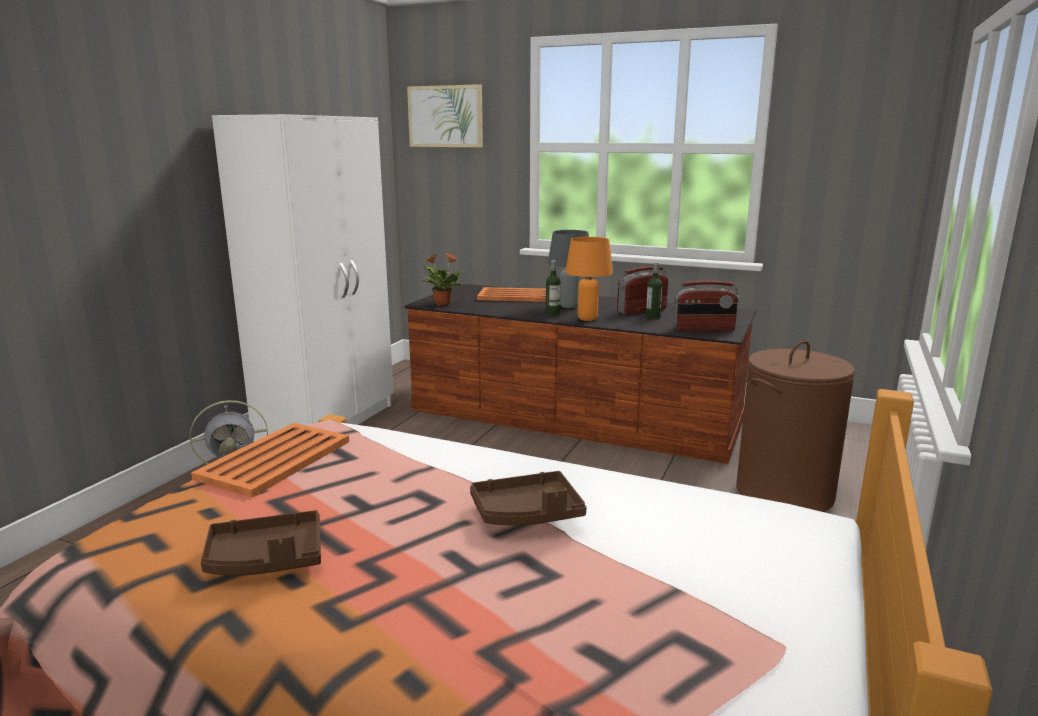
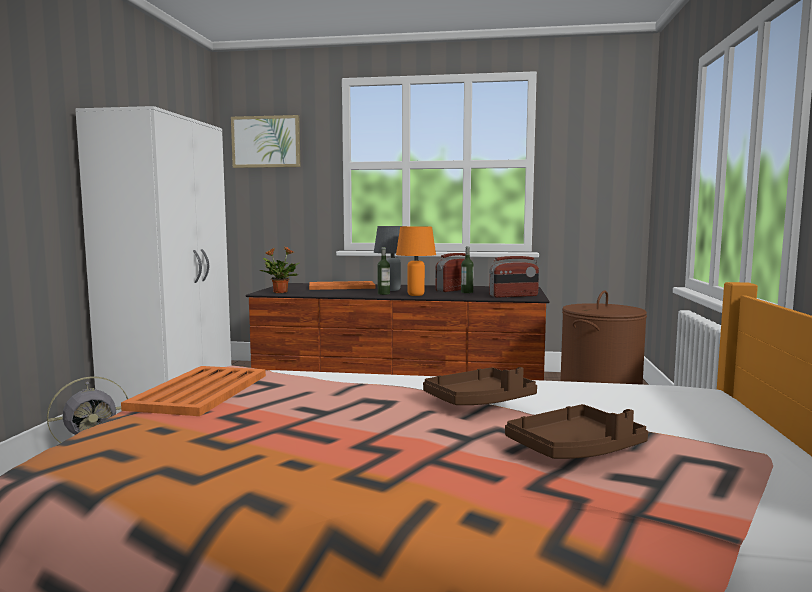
camera: 15 degrees left, 10 degrees down
(266, 559) = (255, 453): brown tray -> brown tray (575, 449)

